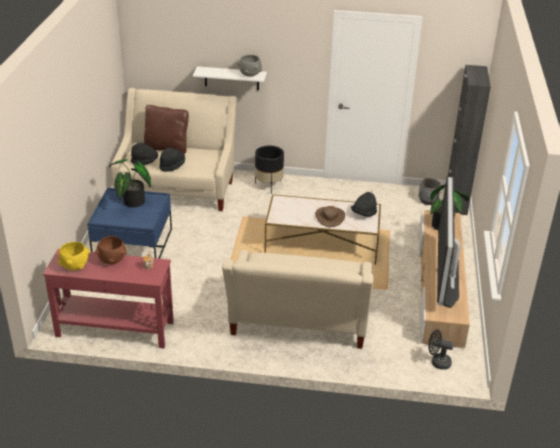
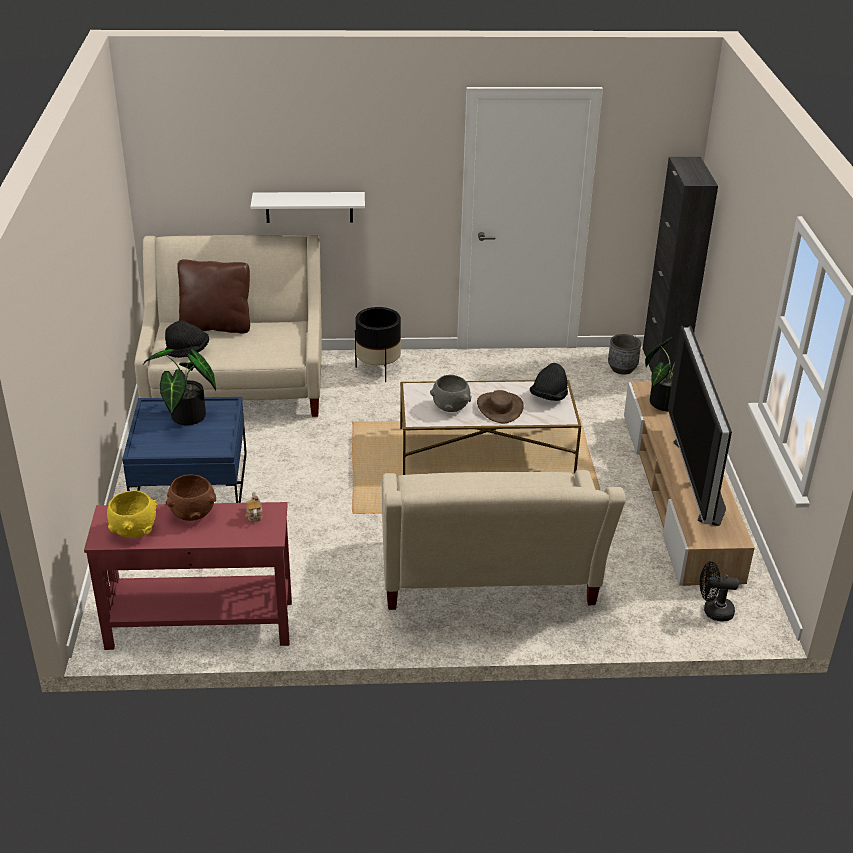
camera: 10 degrees left, 0 degrees up
(172, 166) = (234, 353): black hat -> none
(249, 74) = (340, 198): grey bowl -> grey bowl (450, 407)

